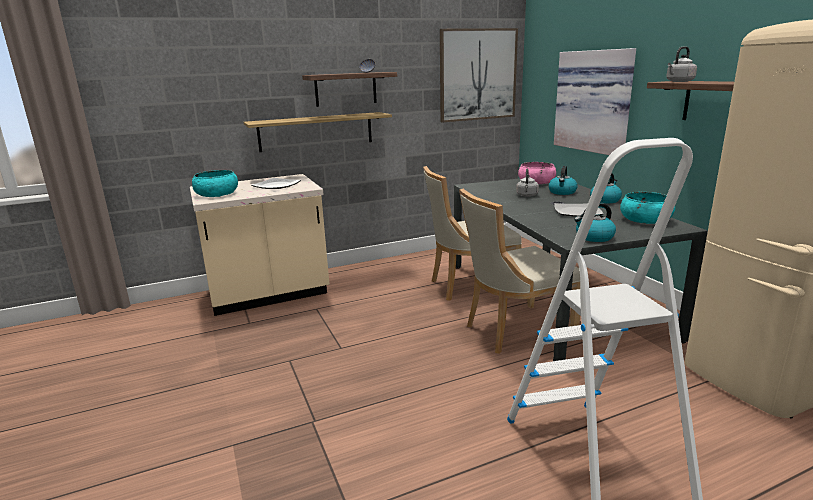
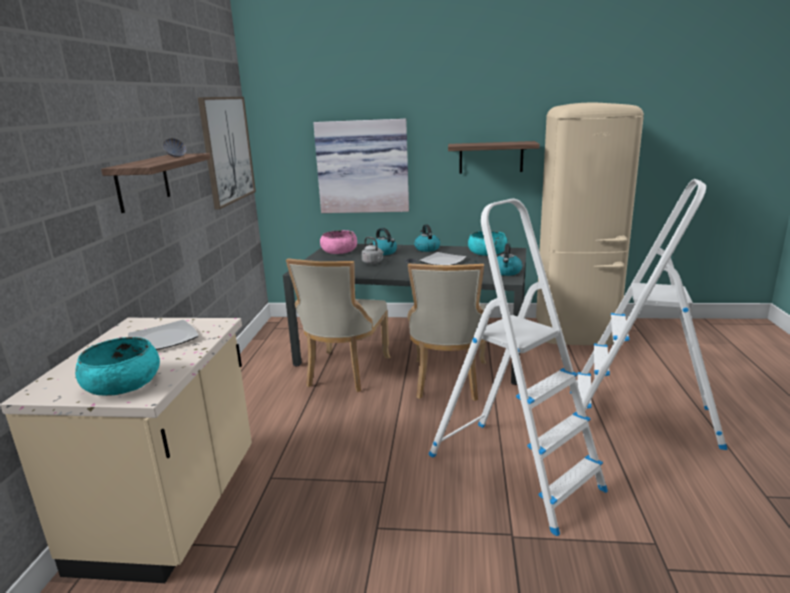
camera: 60 degrees left, 0 degrees up
(316, 131) = (127, 250): shelf -> none
(399, 402) = (514, 472): none -> white step ladder
(679, 81) = (468, 144): grey kettle -> none

